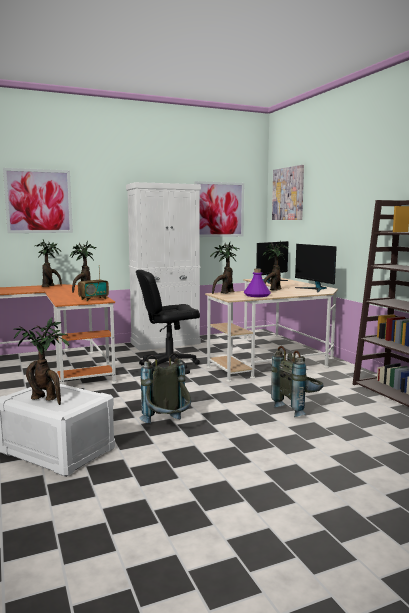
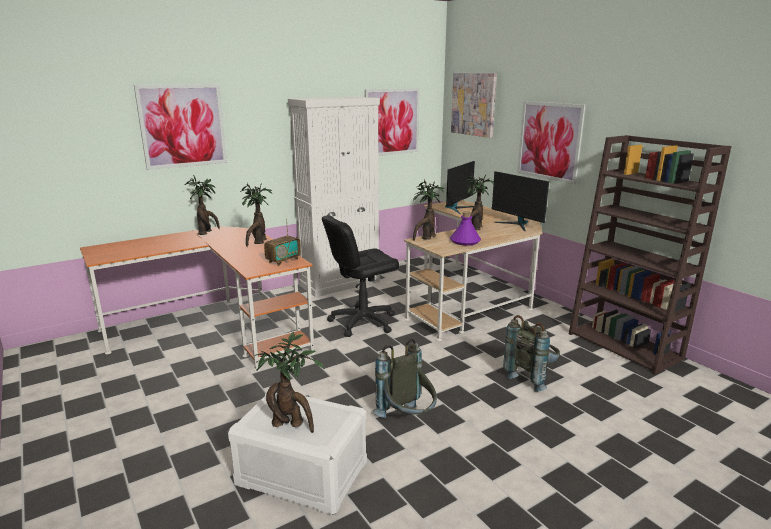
camera: 10 degrees left, 10 degrees up
(343, 216) = (549, 141): none -> picture

